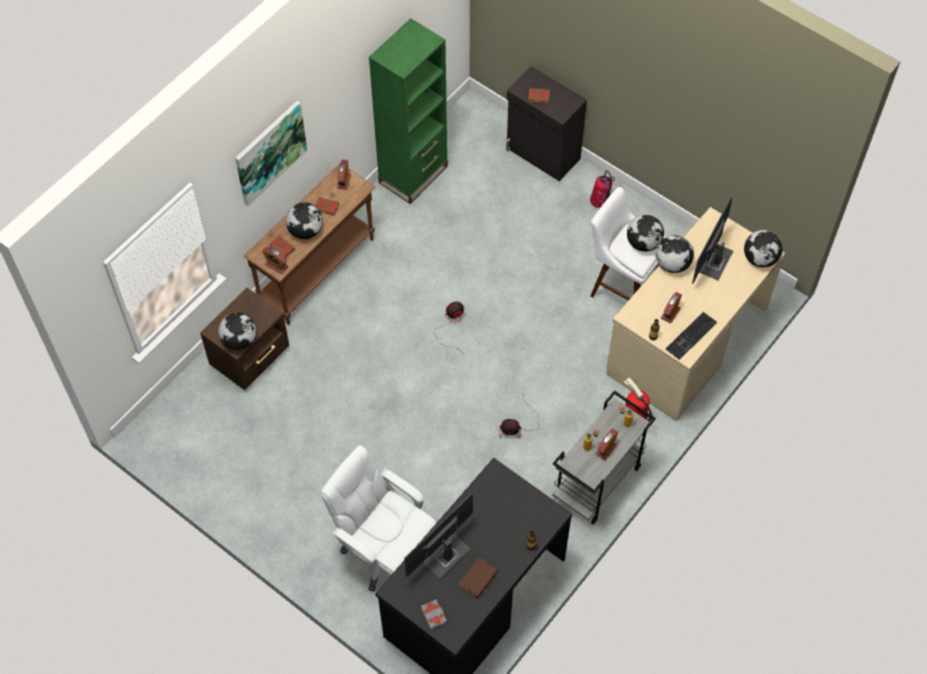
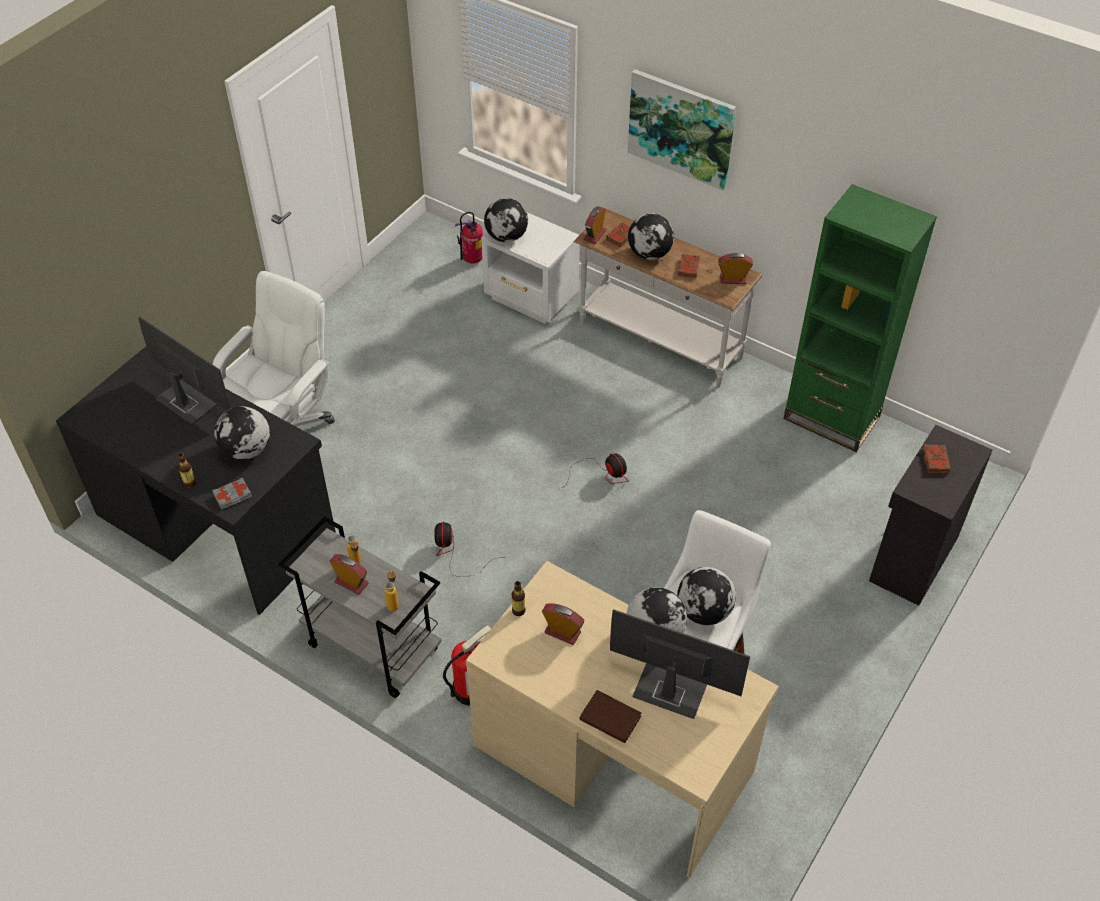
camera: 85 degrees right, 10 degrees down
(251, 358) = (531, 299): brown nightstand -> white nightstand
(318, 272) = (659, 342): brown console table -> white console table
(434, 615) = (109, 397): grey book -> grey book (233, 496)
(478, 579) = (151, 434): brown book -> brown book (610, 718)
(600, 203) = (842, 634): fire extinguisher -> fire extinguisher (472, 260)
(691, 337) = (521, 661): keyboard -> none
(760, 259) = (686, 761): globe -> globe (246, 450)

